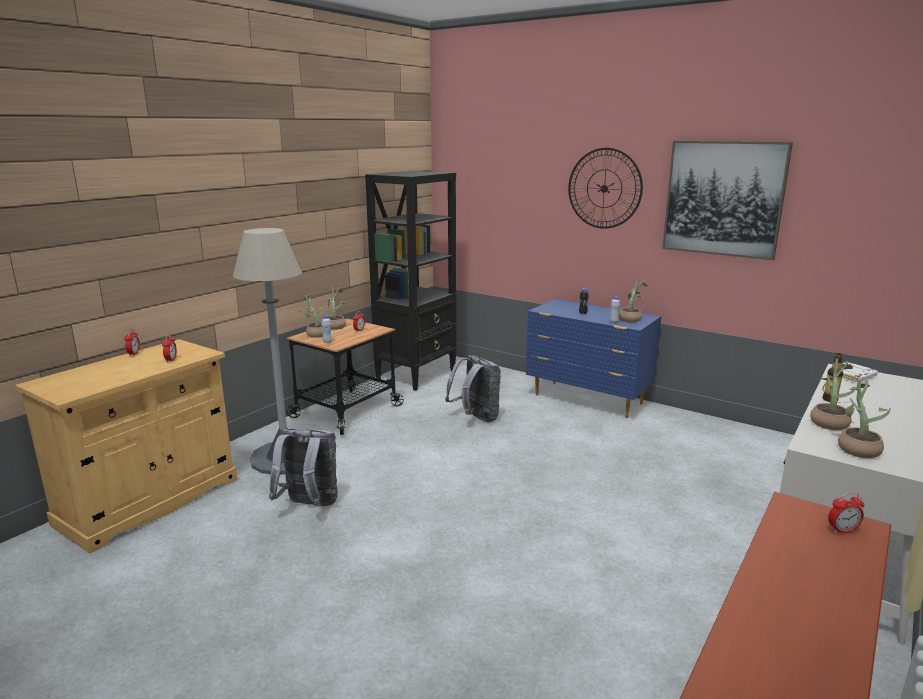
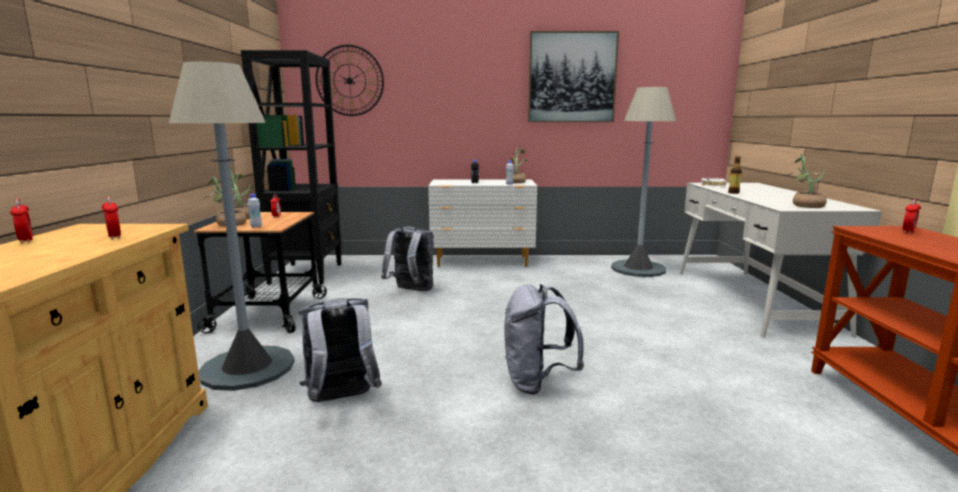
camera: 35 degrees left, 5 degrees down
(454, 547) = (537, 383): none -> grey backpack
(588, 400) = (483, 262): blue dresser -> white dresser
(604, 188) = (472, 74): wall clock -> wall clock (349, 81)
(760, 456) = (638, 269): none -> grey floor lamp
(828, 422) = (761, 199): potted plant -> none

